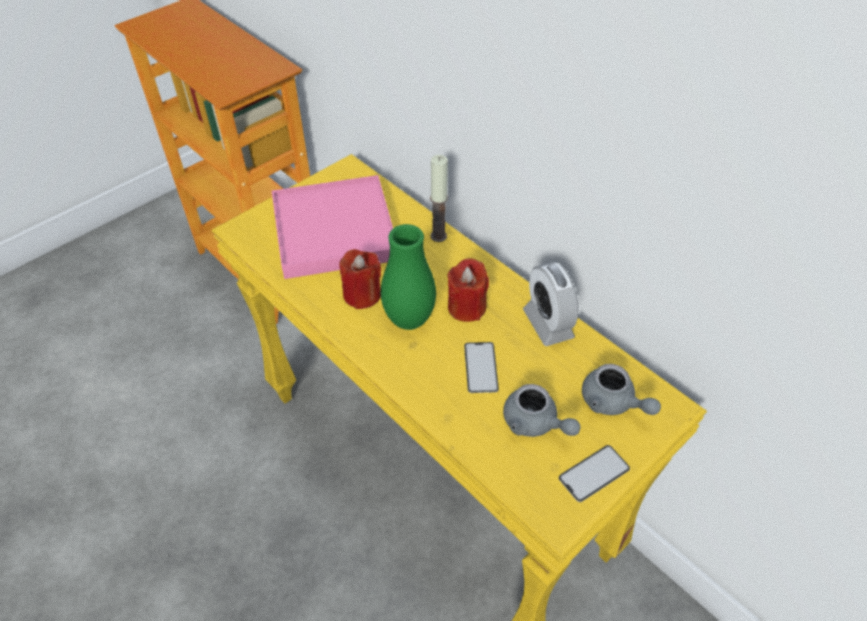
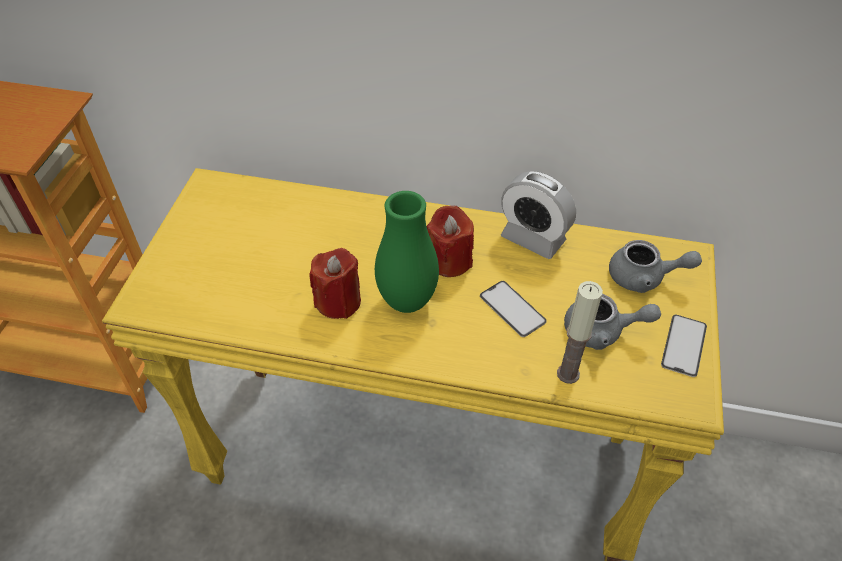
camera: 35 degrees left, 0 degrees up
(334, 230) = (250, 253): pink tray -> none
(438, 236) = (362, 208): candle -> candle (568, 374)

